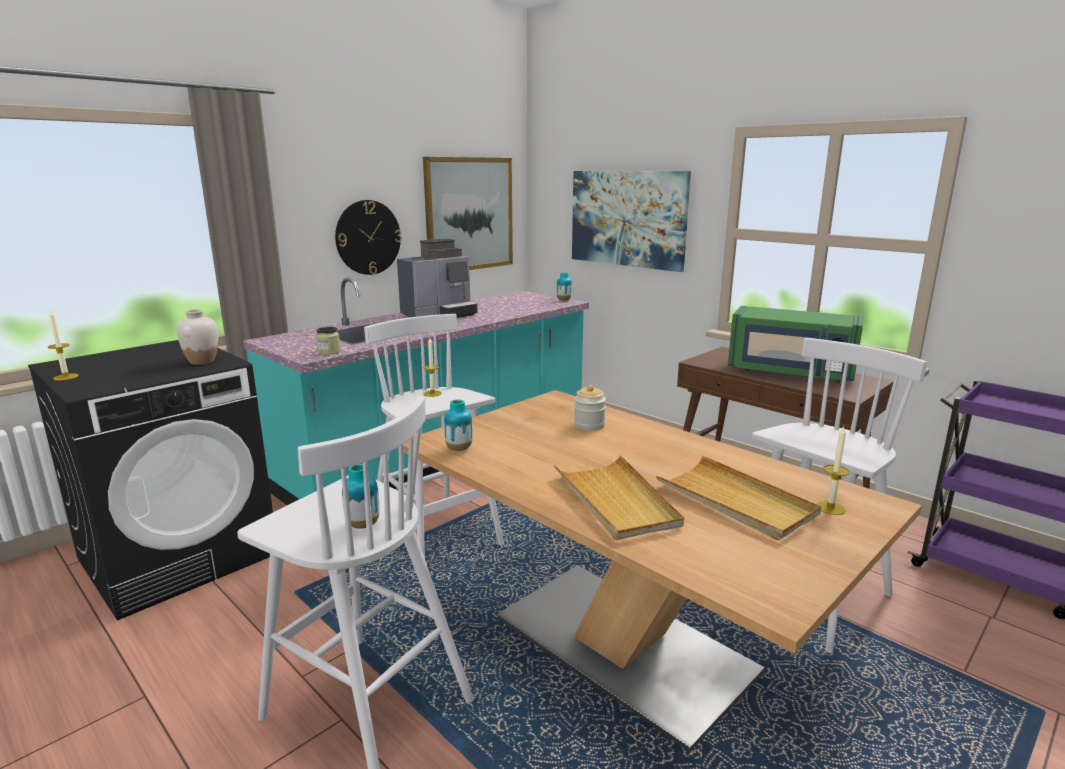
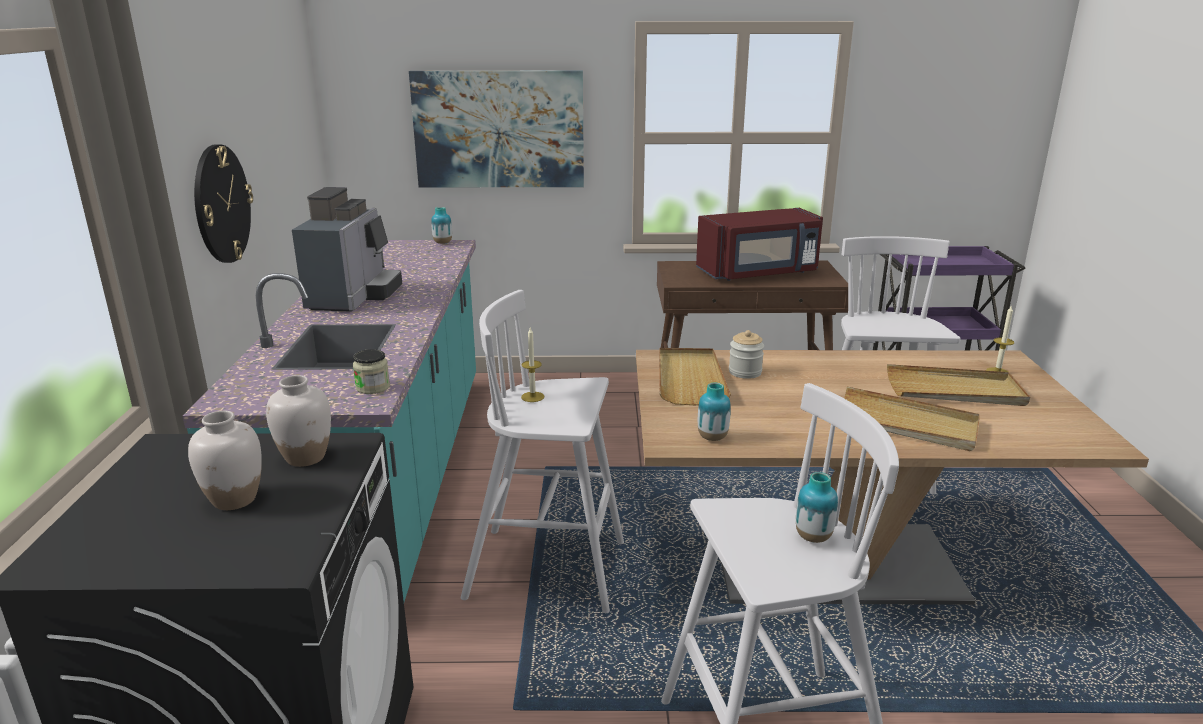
camera: 45 degrees left, 5 degrees up
(66, 377) = (161, 567): candle -> none
(142, 366) = (234, 500): none -> white vase
(469, 214) = (288, 144): picture -> none
(540, 415) = (690, 379): none -> beige tray
(790, 372) = (759, 273): green microwave -> red microwave

